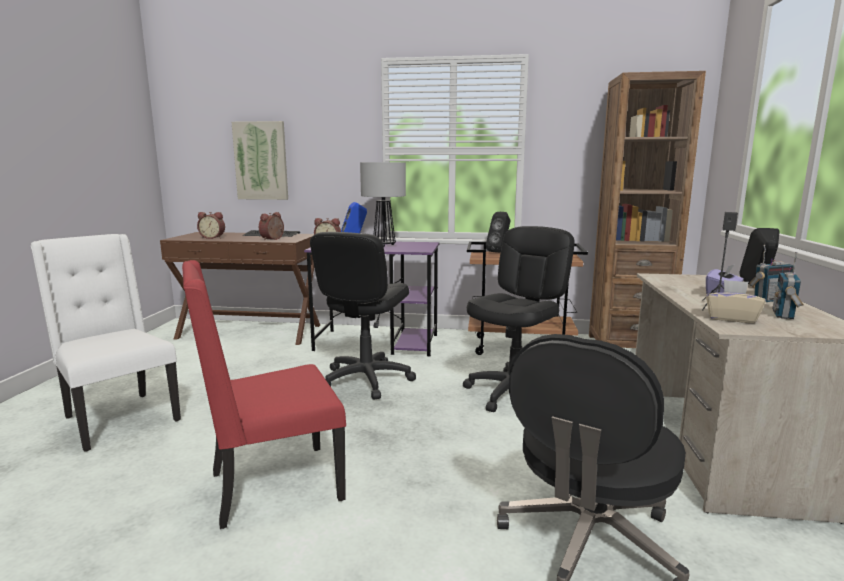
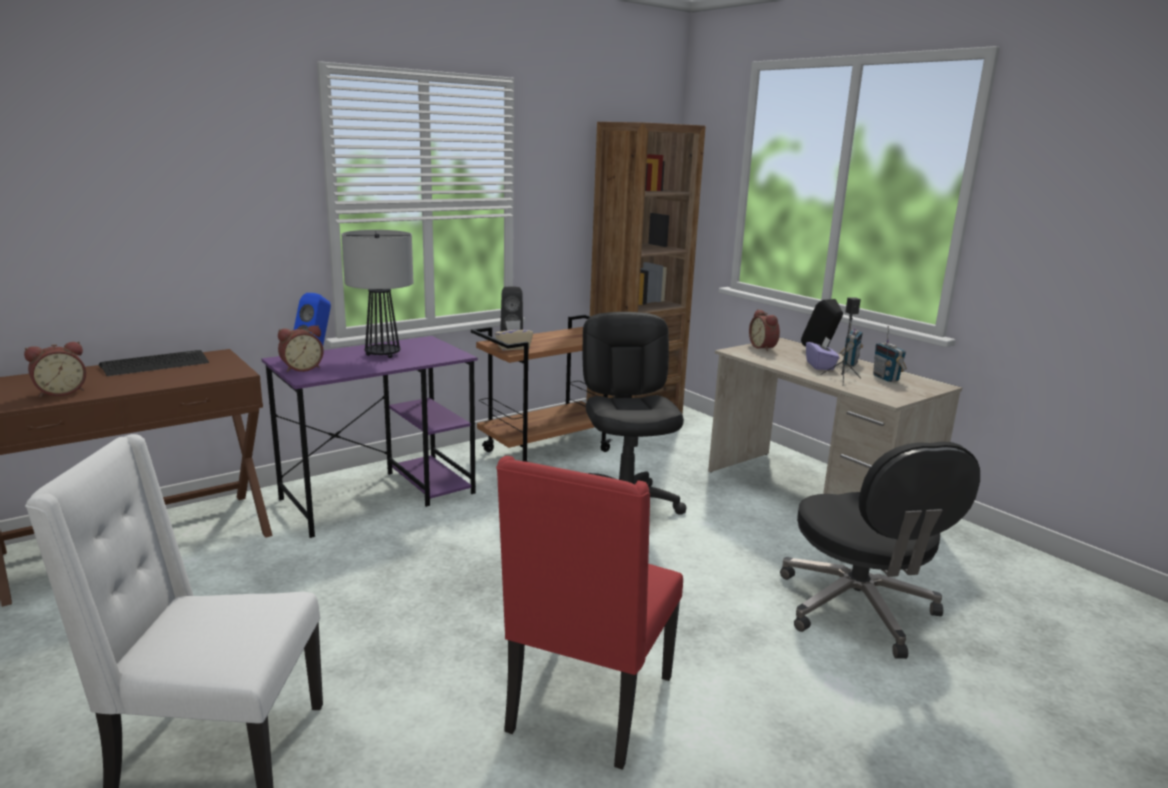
camera: 45 degrees left, 5 degrees up
(261, 161) = (98, 230): picture -> none
(273, 239) = (197, 375): alarm clock -> alarm clock (764, 347)
(366, 380) = (458, 549): black office chair -> none
(731, 318) = (872, 390): beige tissue box -> beige tissue box (513, 347)

